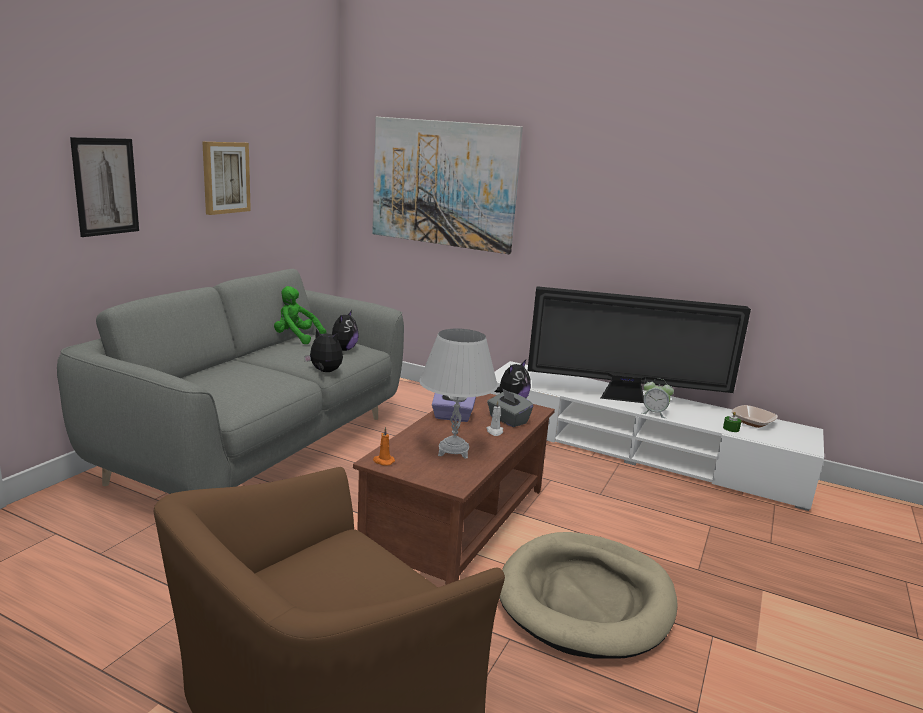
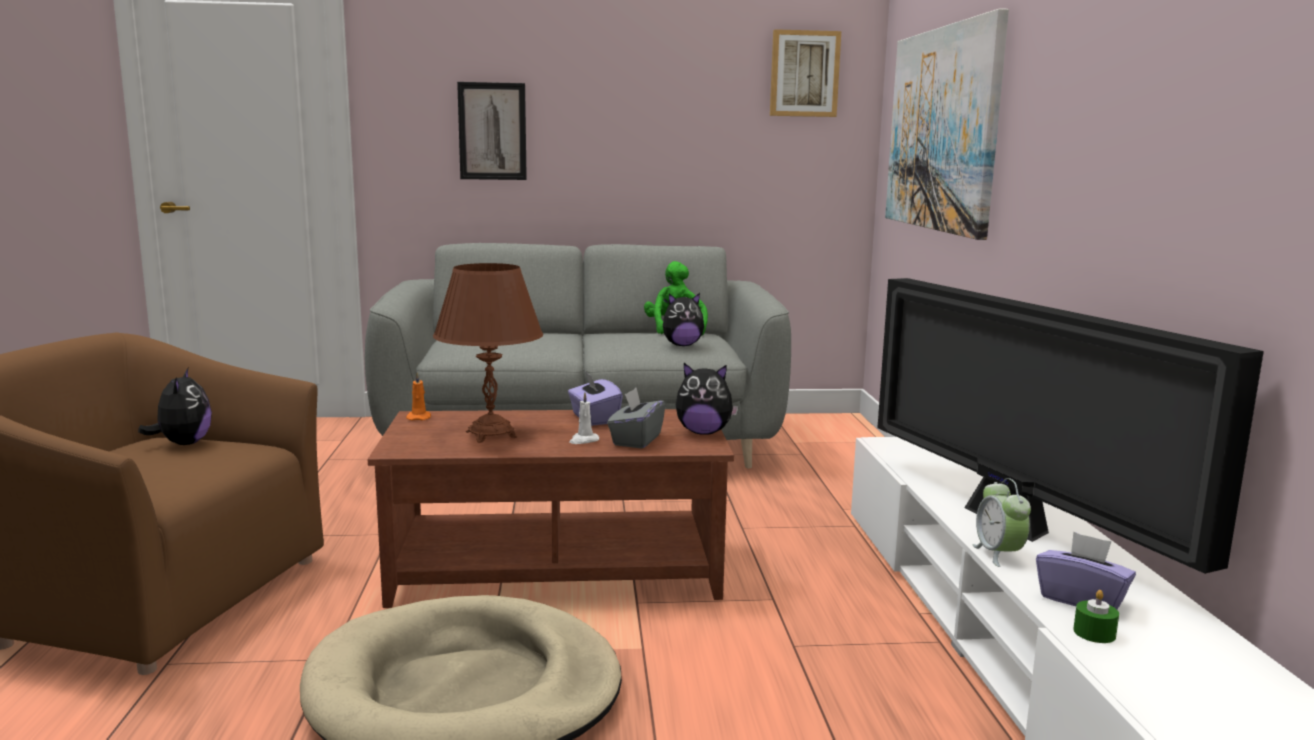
camera: 60 degrees right, 5 degrees down
(225, 177) = (655, 129): picture -> picture (804, 74)
(325, 372) = (607, 356): plush toy -> plush toy (183, 444)
(453, 451) = (491, 435): white table lamp -> brown table lamp
(703, 419) = (1081, 600): none -> purple tissue box
(752, 422) = (1198, 654): bowl -> none

